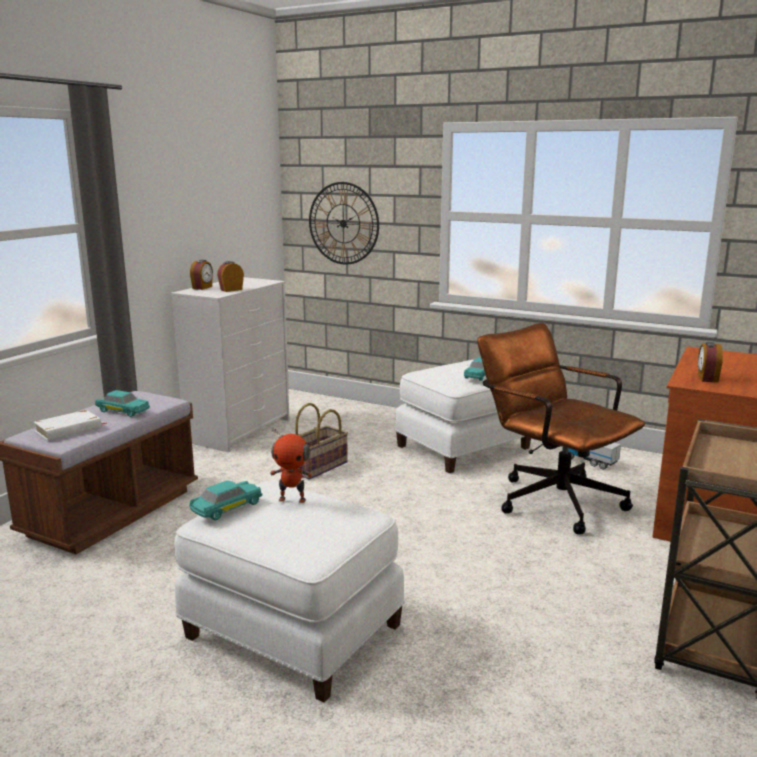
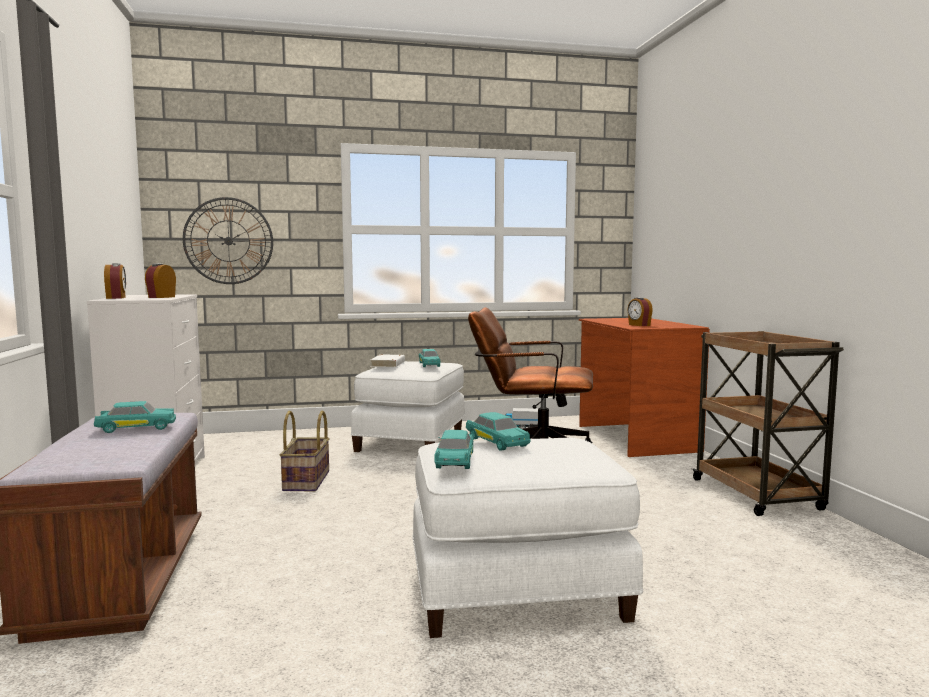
camera: 40 degrees left, 10 degrees down
(69, 429) = (100, 451): white book -> white book (388, 364)
(292, 499) = (497, 442): toy robot -> turquoise toy car

